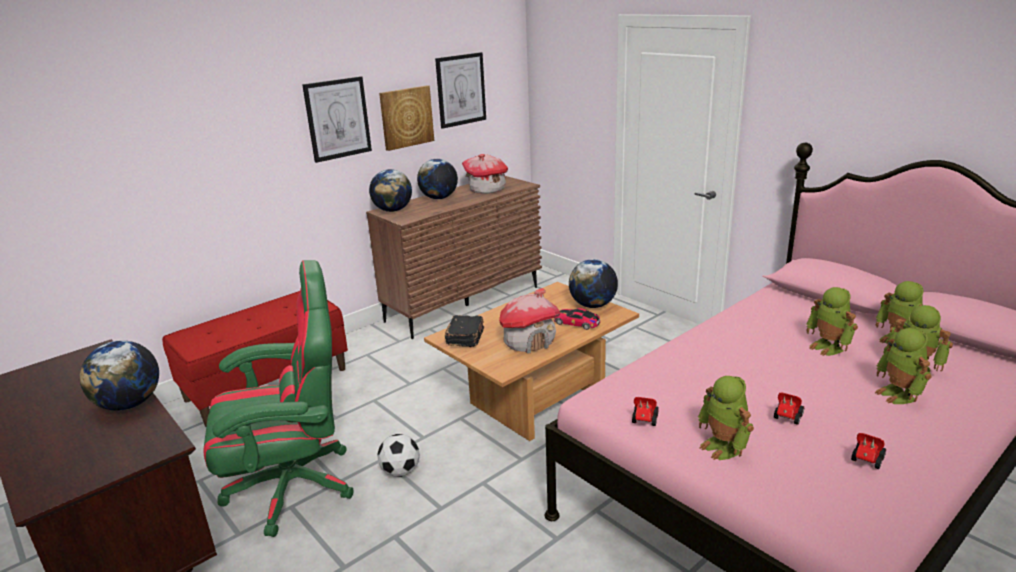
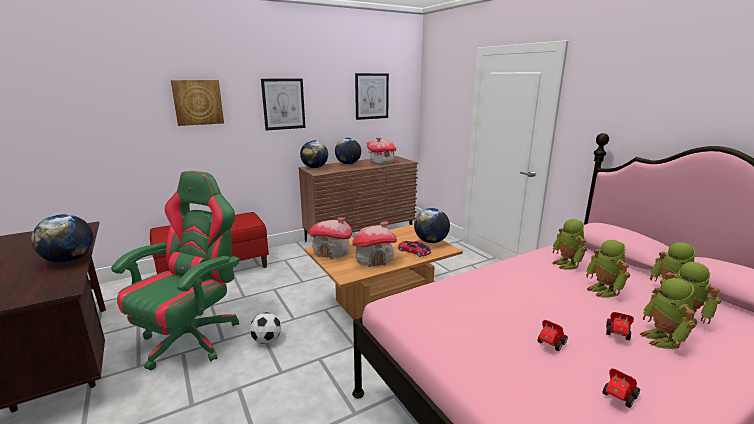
camera: 10 degrees right, 5 degrees down
(292, 487) = (191, 339): green office chair -> green office chair turned 60 degrees counterclockwise
(406, 117) = (331, 109): picture -> picture (198, 102)
(466, 338) = (332, 252): black book -> toy house
(644, 422) = (423, 328): toy car -> toy car (617, 335)
(723, 447) = (483, 360): toy robot -> toy robot (567, 264)

